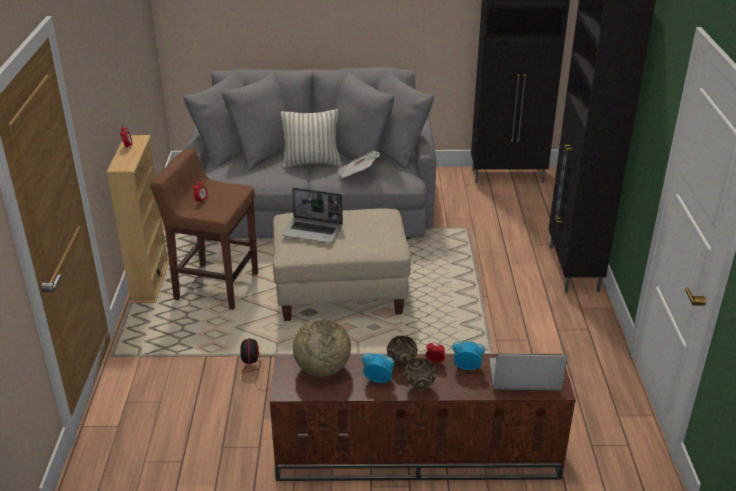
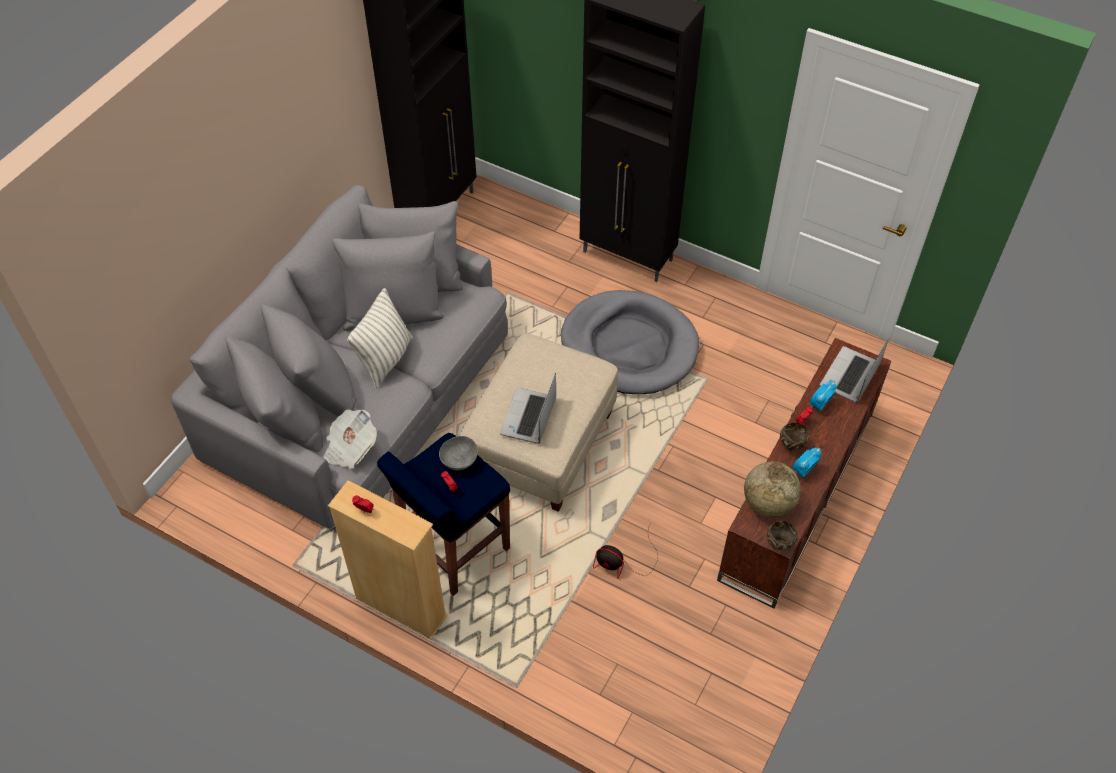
camera: 60 degrees left, 20 degrees up
(215, 286) = (454, 548): brown stool -> blue stool
(228, 197) = (460, 461): none -> grey bowl
(313, 231) = (529, 417): laptop -> laptop turned 150 degrees clockwise
(357, 174) = (443, 333): newspaper -> newspaper (350, 448)
(419, 387) = (827, 448): brown bowl -> brown bowl (778, 545)
(481, 301) = (629, 346): none -> grey dog bed

